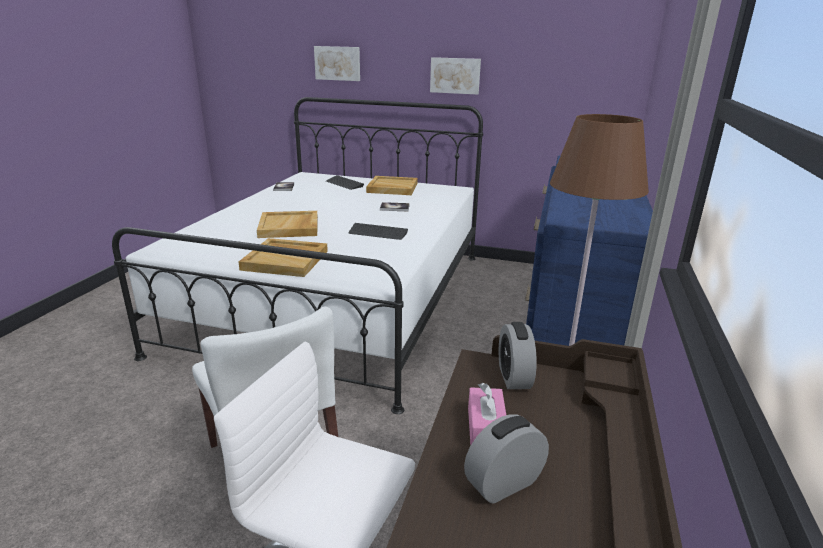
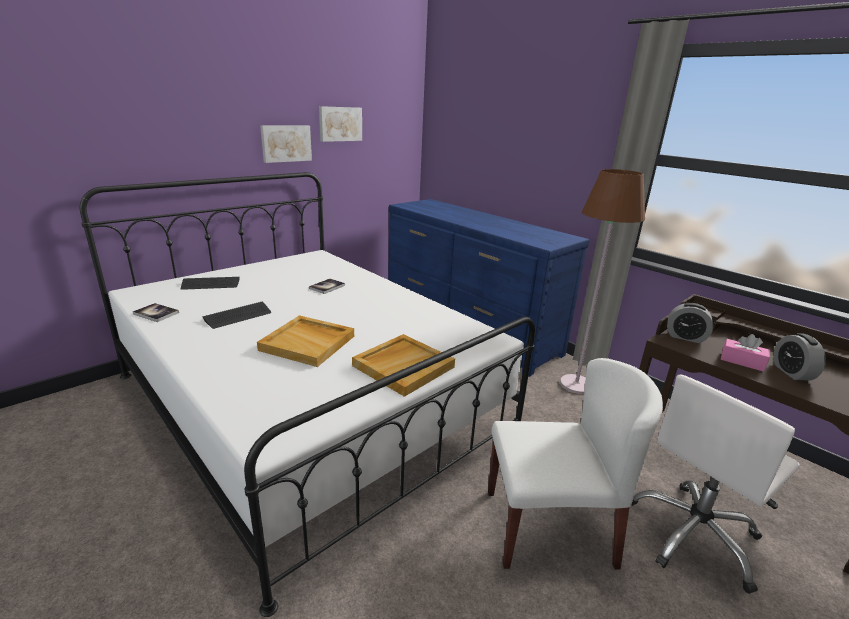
camera: 60 degrees left, 0 degrees up
(338, 63) = (138, 137): picture -> picture (340, 124)
(378, 233) = (383, 310): keyboard -> keyboard (238, 316)
(392, 188) = (268, 272): beige tray -> none

